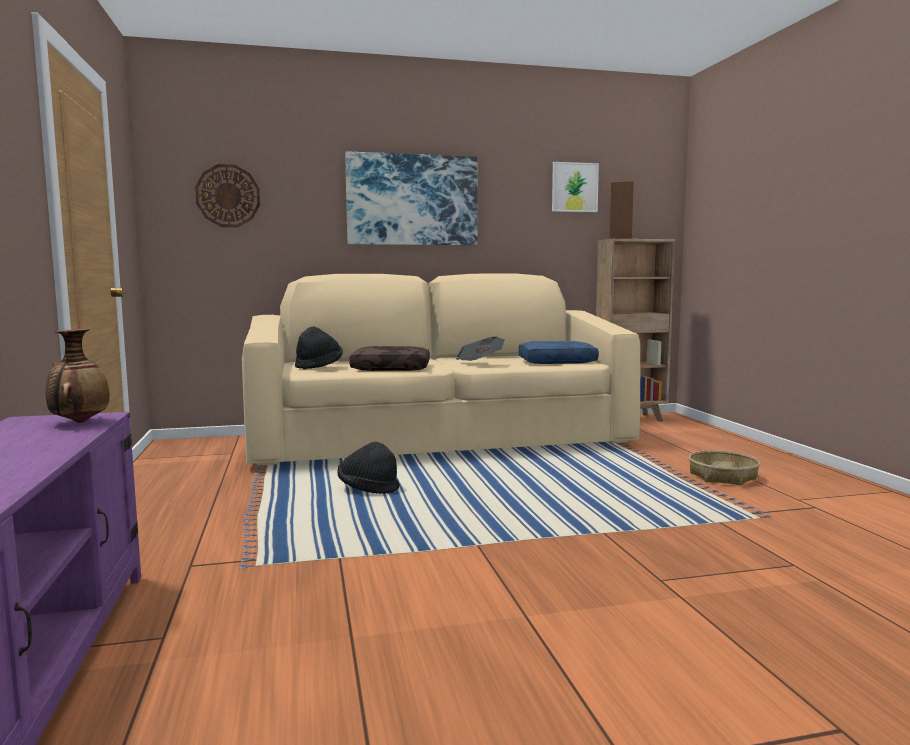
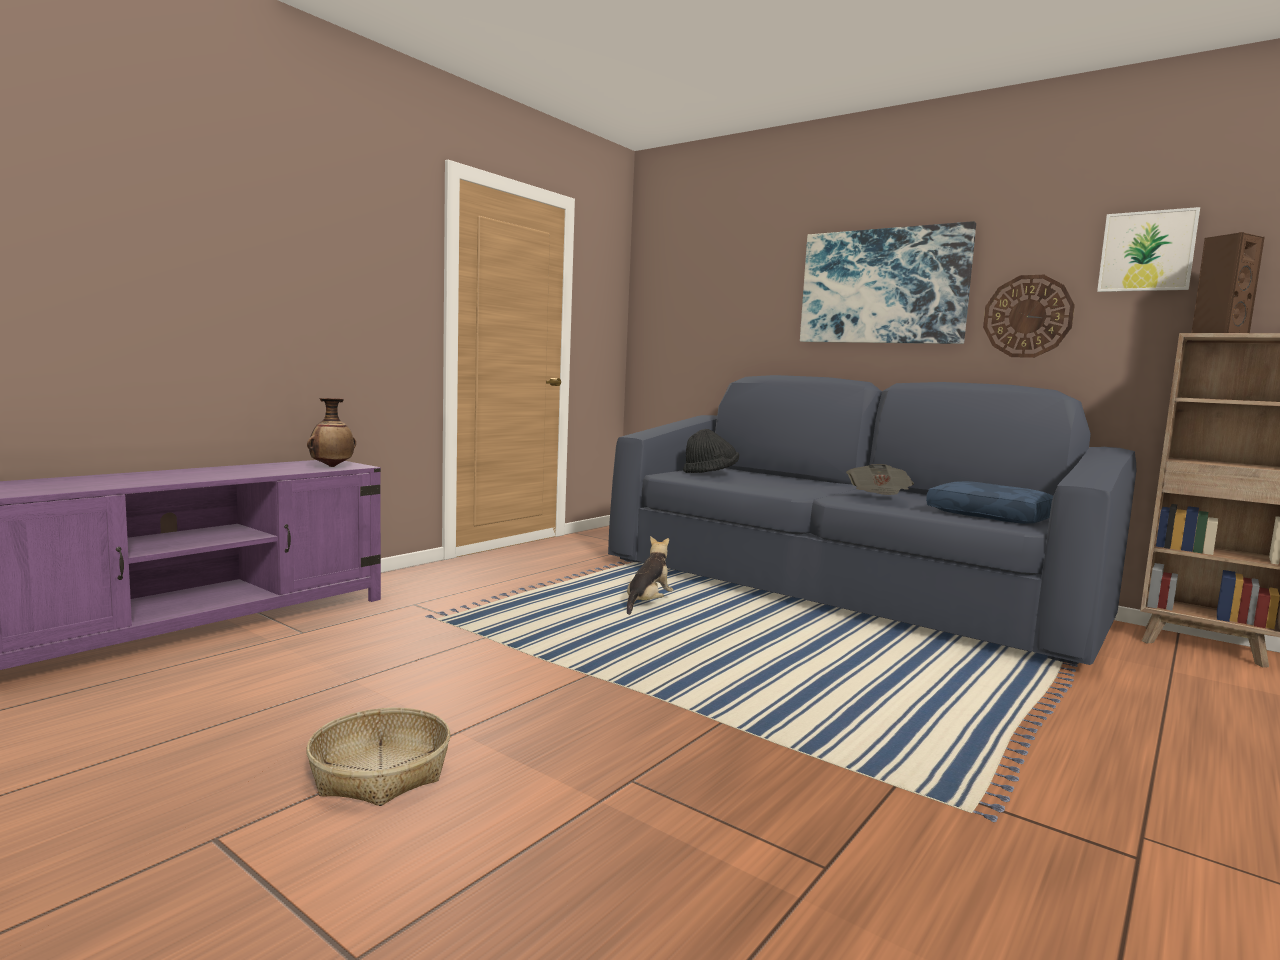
camera: 50 degrees right, 0 degrees up
(228, 196) = (697, 293): wall clock -> wall clock (1027, 316)
(368, 489) = (647, 603): black hat -> plush toy
(392, 369) = (765, 486): brown pillow -> none
(440, 441) = (839, 589): beige sofa -> blue sofa
(723, 476) = (1105, 756): basket -> basket (379, 772)

